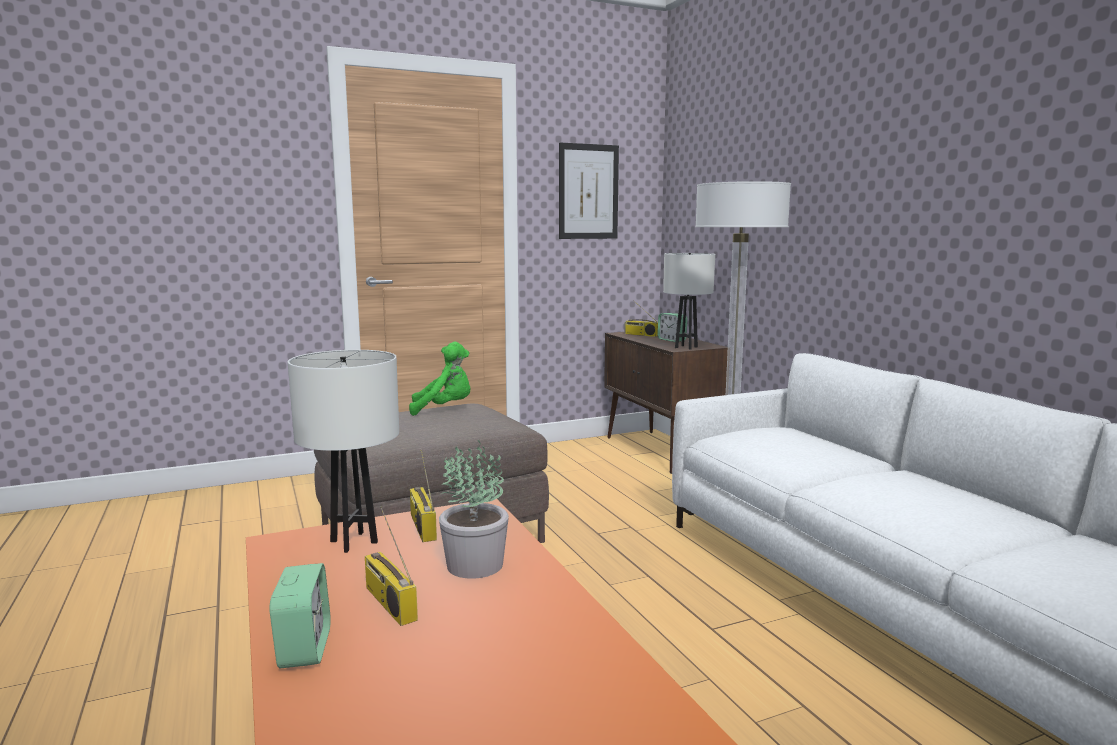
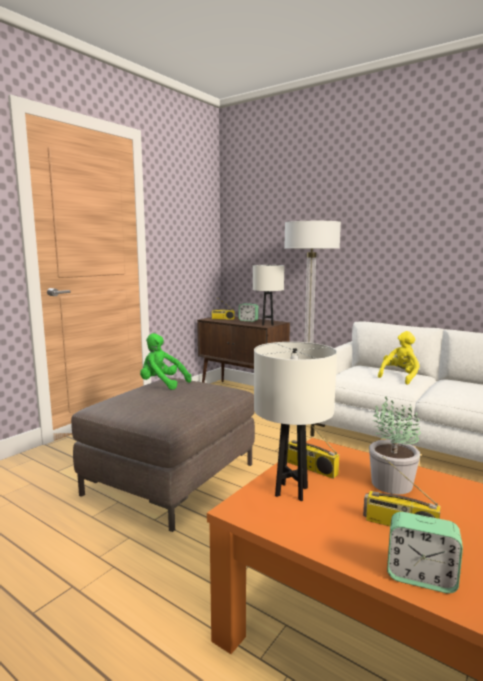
camera: 30 degrees left, 0 degrees up
(304, 648) = (421, 577): alarm clock -> alarm clock turned 150 degrees clockwise
(444, 409) = (162, 384): green plush toy -> green plush toy turned 120 degrees counterclockwise
(588, 192) = (183, 224): picture -> none
(812, 452) = (399, 377): none -> yellow plush toy

